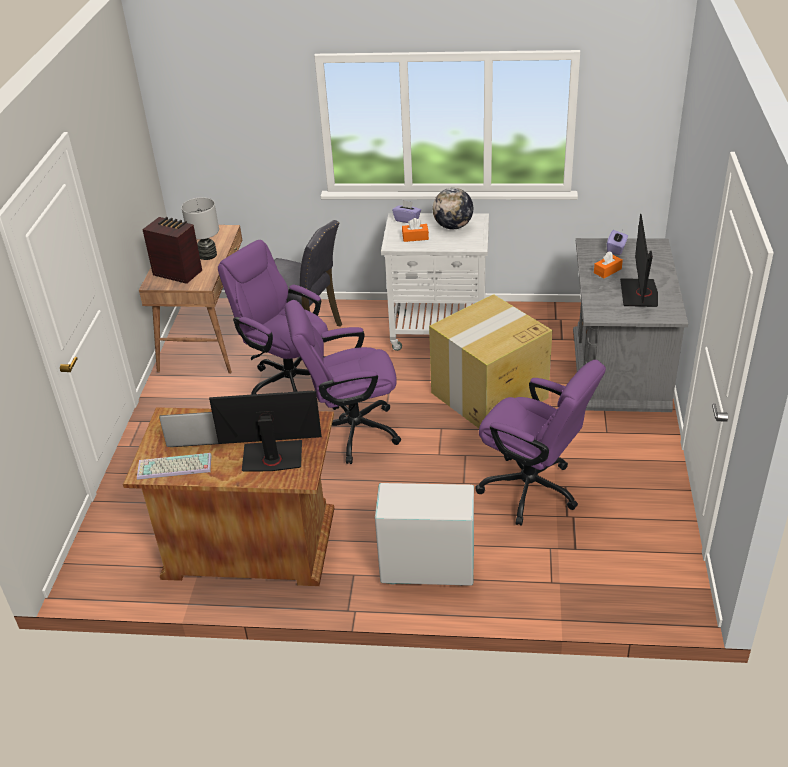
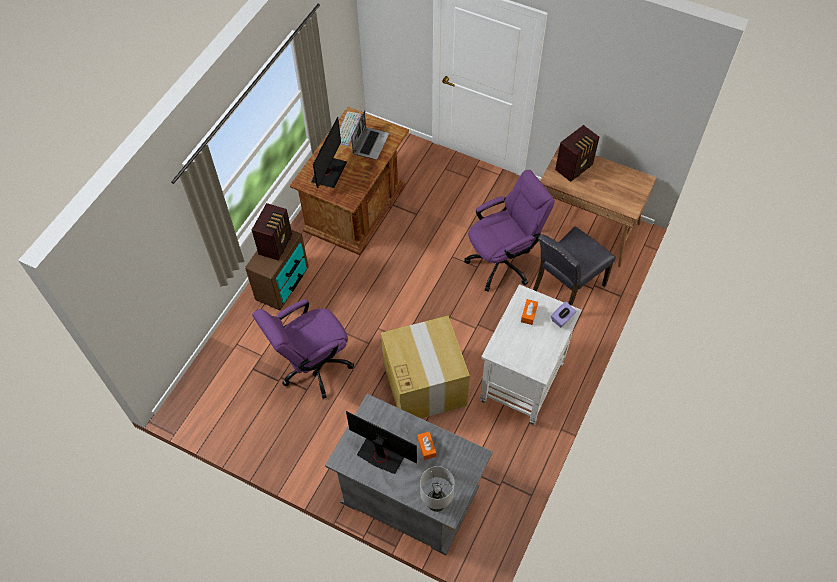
camera: 110 degrees right, 20 degrees up
(207, 255) = (593, 189): grey table lamp -> grey table lamp (436, 502)
(350, 433) = (427, 284): purple office chair -> none
(413, 500) = (276, 244): none -> radio
(427, 570) = (283, 285): white nightstand -> brown nightstand
(453, 226) = (534, 347): globe -> none
(616, 249) = (457, 473): purple tissue box -> none

